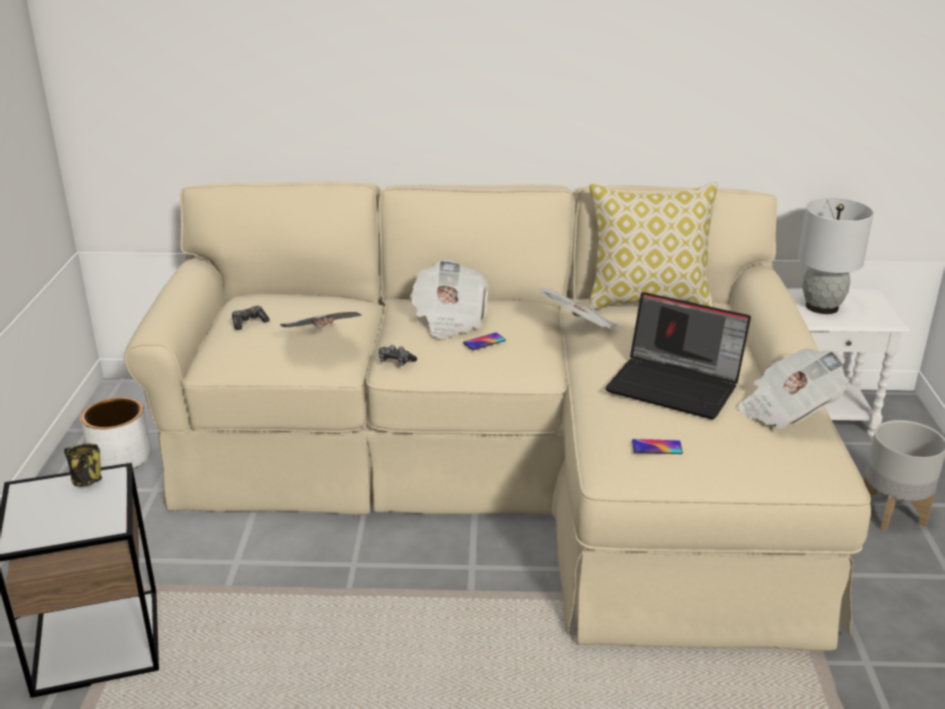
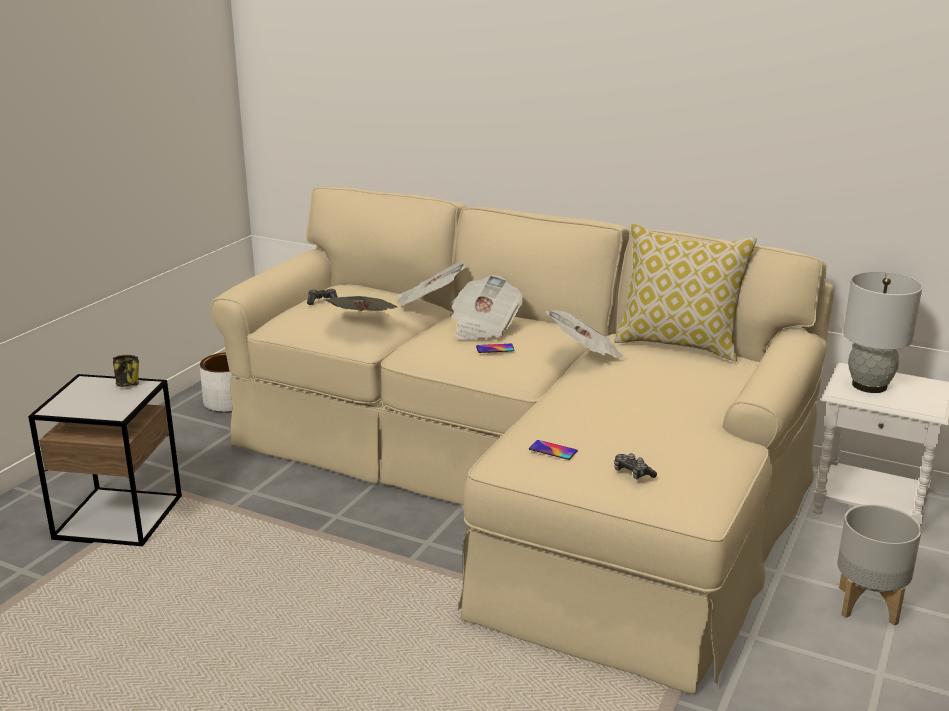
camera: 25 degrees right, 5 degrees down
(395, 361) = (410, 349): game controller -> game controller (632, 473)
(676, 386) = (622, 410): laptop -> none
(787, 410) = (706, 450): newspaper -> newspaper (429, 302)

